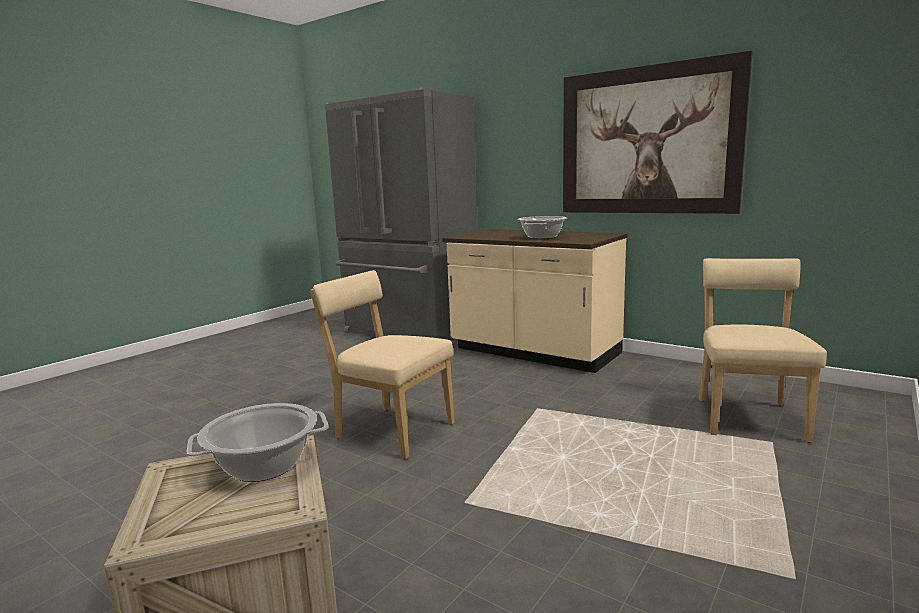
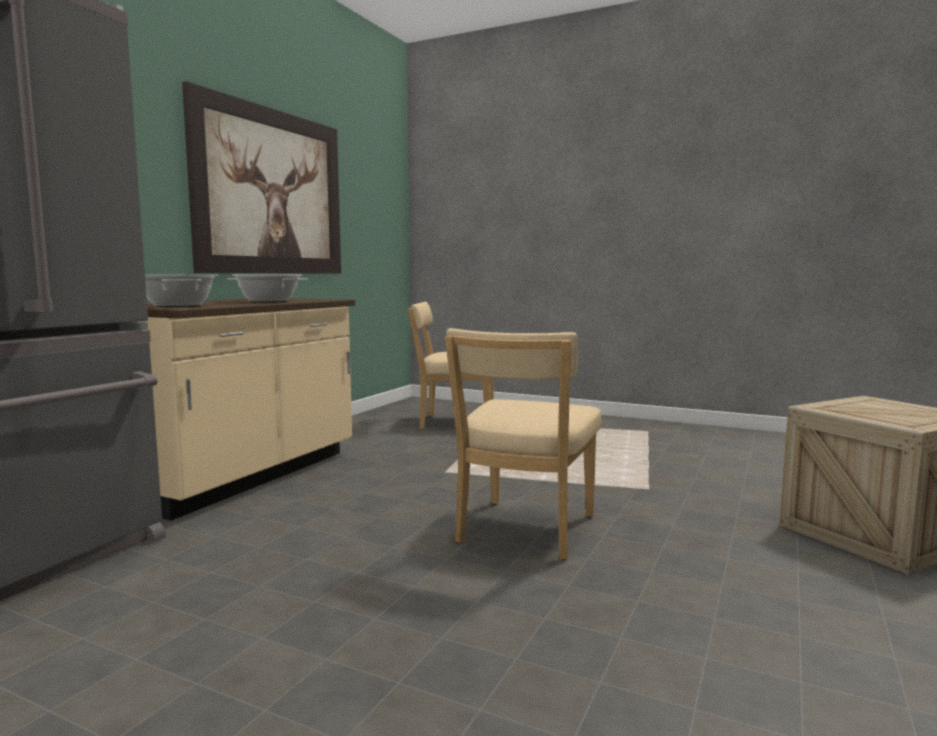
camera: 100 degrees left, 5 degrees down
(263, 466) = (852, 409): cooking pot -> cooking pot (178, 306)

